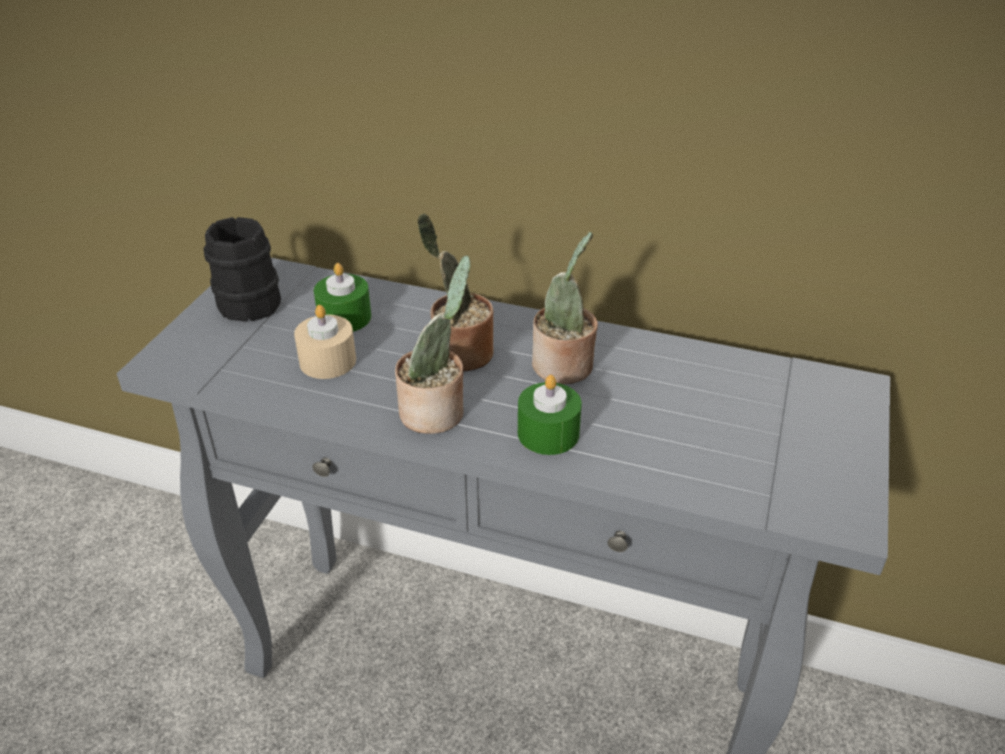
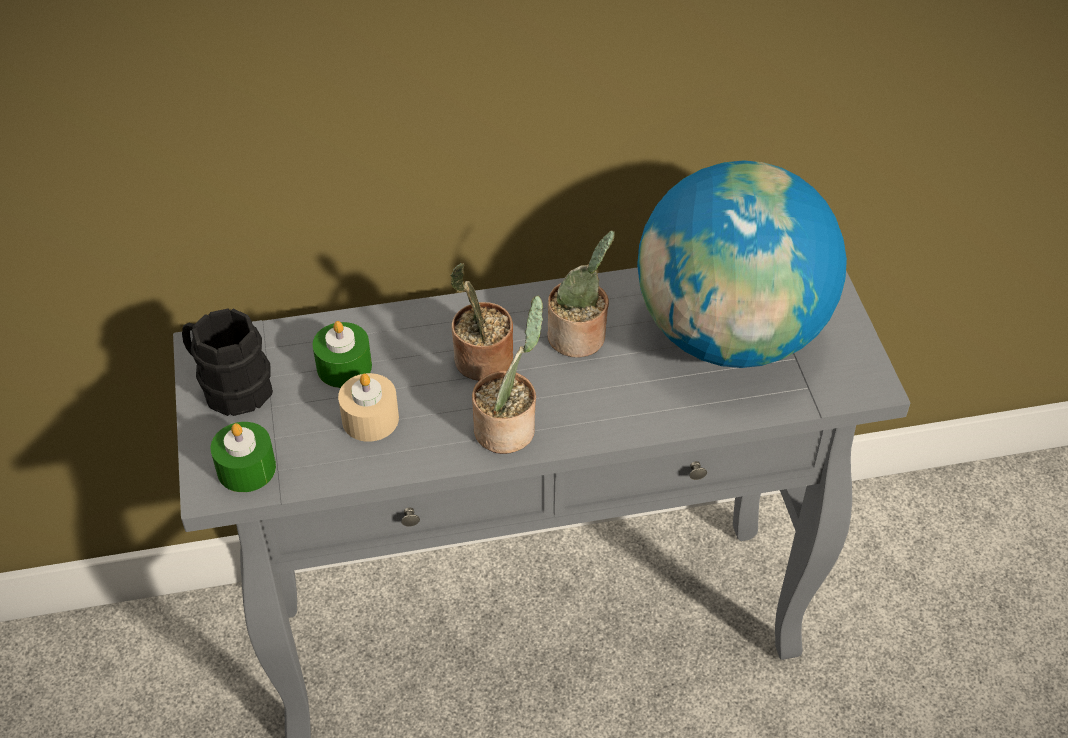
camera: 30 degrees left, 10 degrees up
(548, 433) = (612, 407): green candle -> green candle (246, 468)
(718, 417) = (731, 334): none -> globe

